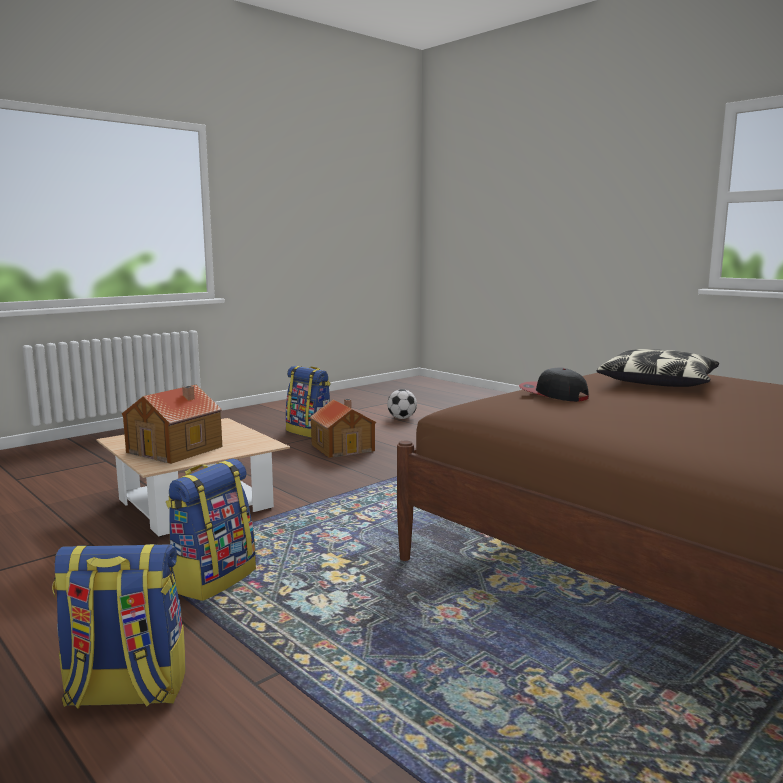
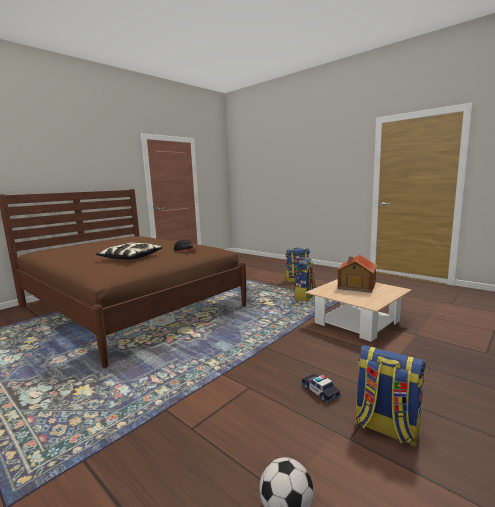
camera: 175 degrees right, 0 degrees up
(343, 447) = (320, 391): toy house -> toy car

